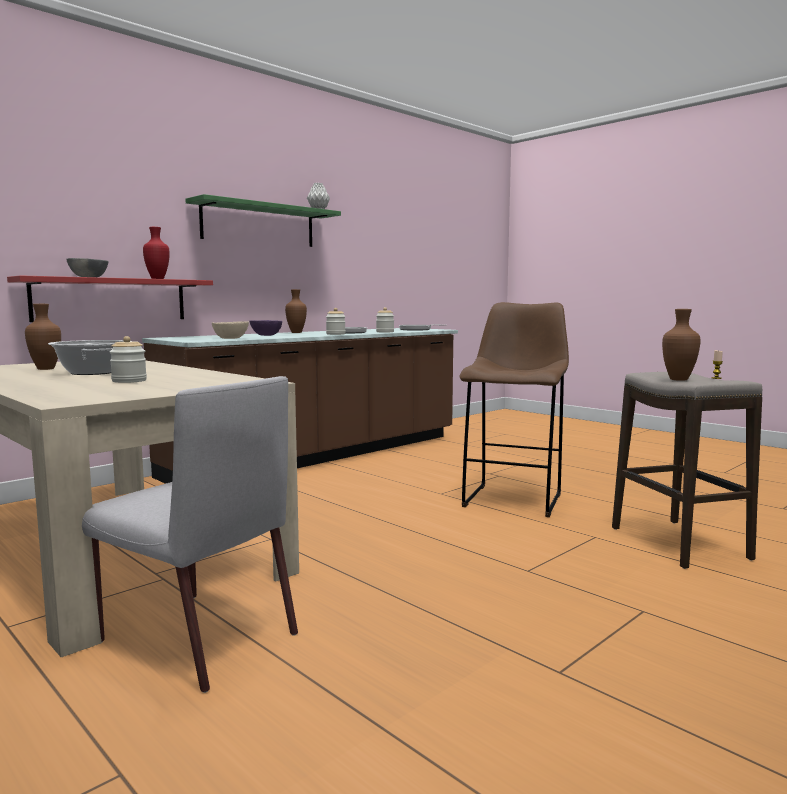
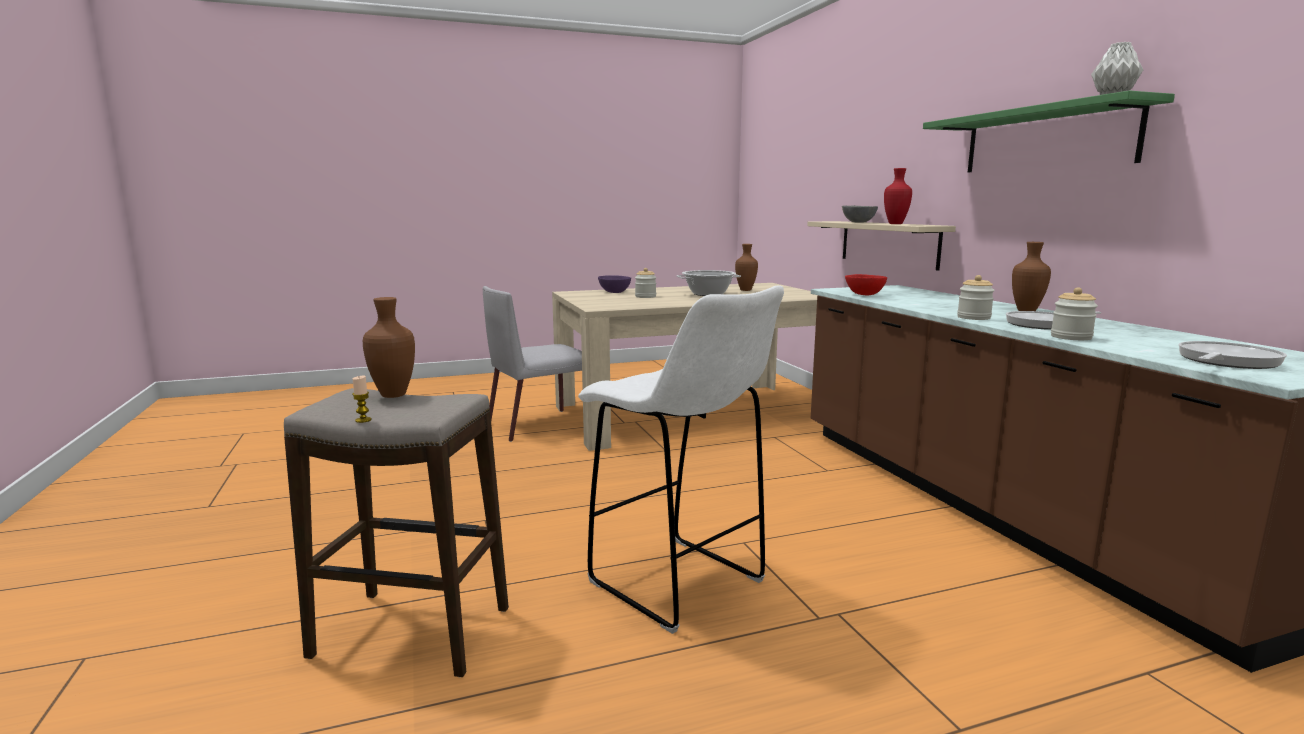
camera: 115 degrees right, 5 degrees up
(111, 299) = (888, 243): red shelf -> beige shelf
(231, 338) = (864, 295): beige bowl -> red bowl
(266, 335) = (934, 302): purple bowl -> purple bowl (614, 292)
(513, 499) = (680, 584): brown stool -> white stool

